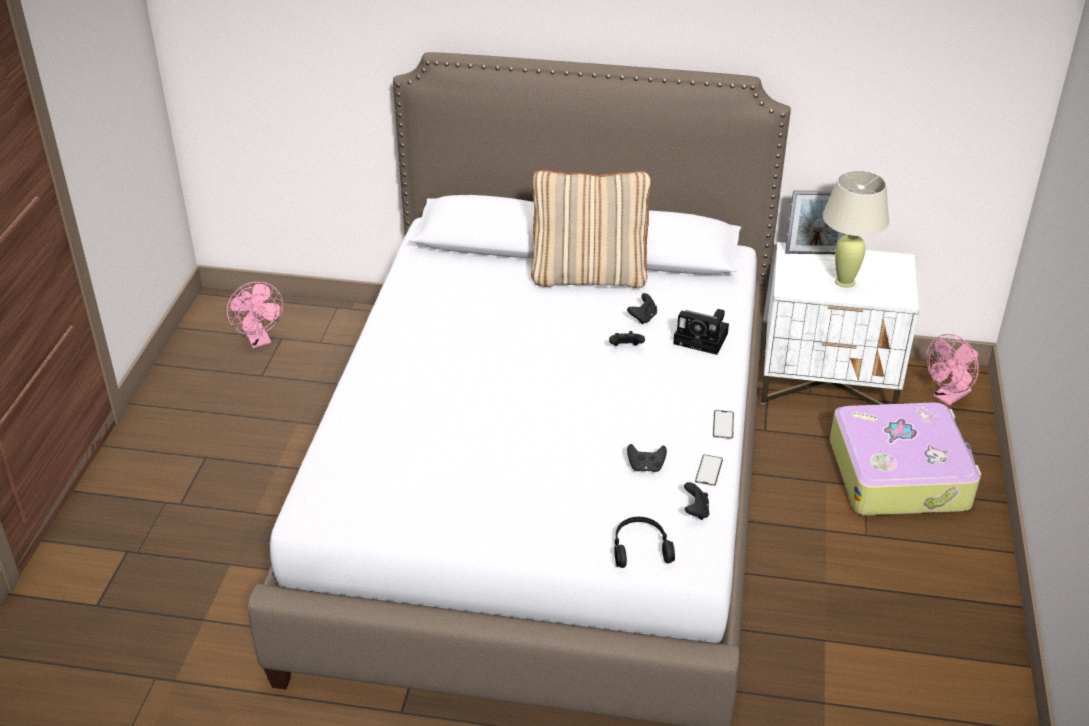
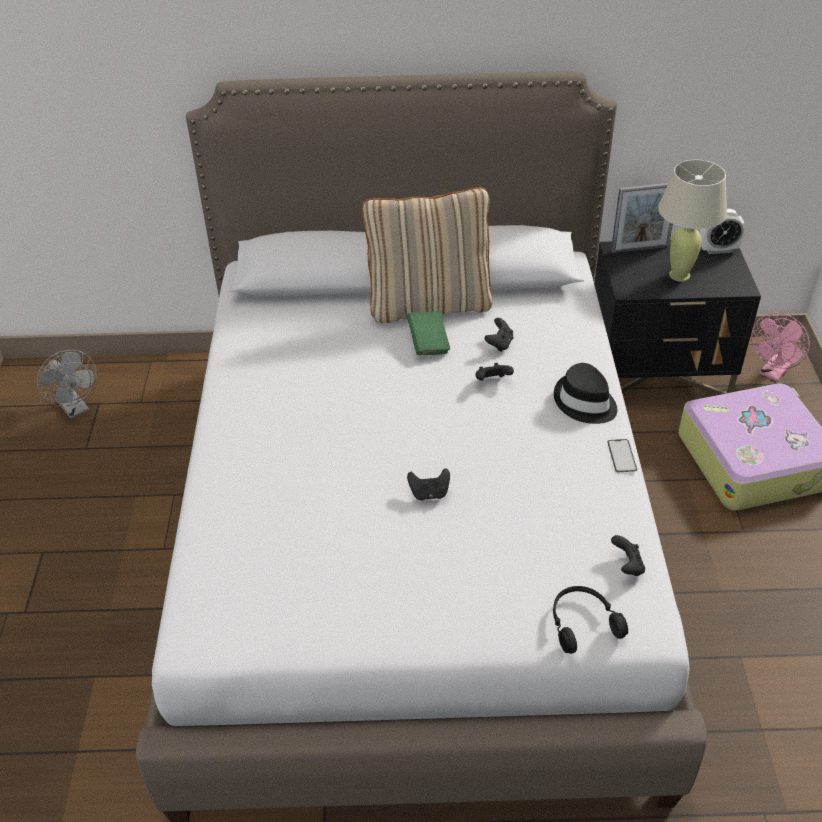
camera: 10 degrees left, 5 degrees up
(259, 340) = (76, 409): pink fan -> grey fan
(577, 309) = (428, 343): none -> green book
(646, 467) = (557, 520): black game controller -> black game controller (429, 493)
(703, 339) = (568, 359): camera -> none
(705, 377) = (584, 403): none -> black hat
(709, 470) = (625, 513): phone -> none
(828, 382) = (658, 373): white nightstand -> black nightstand
(892, 263) = (718, 249): none -> alarm clock

